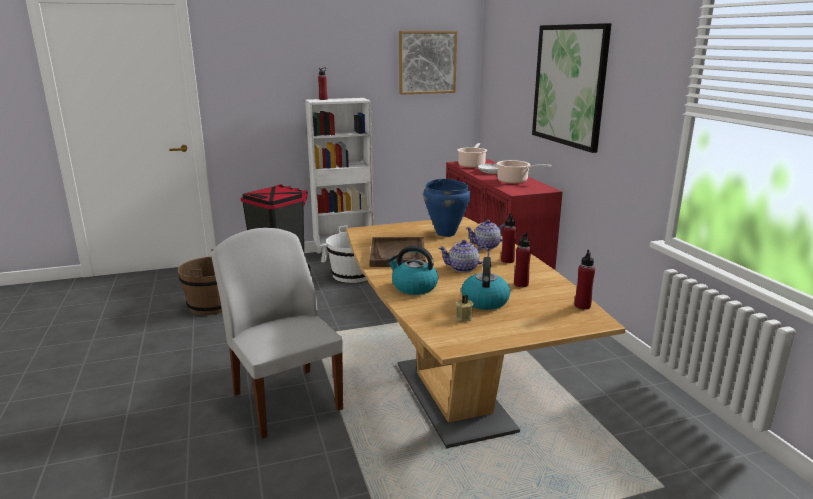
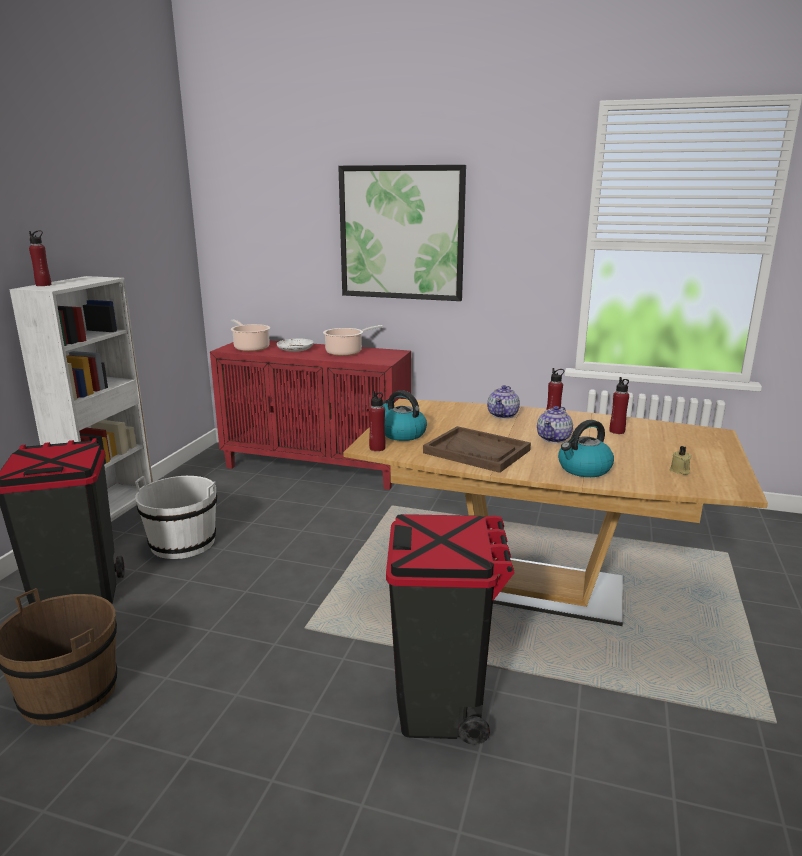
camera: 55 degrees left, 0 degrees up
(286, 399) = (441, 703): white chair -> black trash can
(427, 62) = (145, 216): picture -> none
(446, 233) = (442, 418): blue cooking pot -> none
(484, 301) = (645, 453): kettle -> kettle (402, 434)
(582, 306) = (683, 428): red bottle -> red bottle (377, 448)

